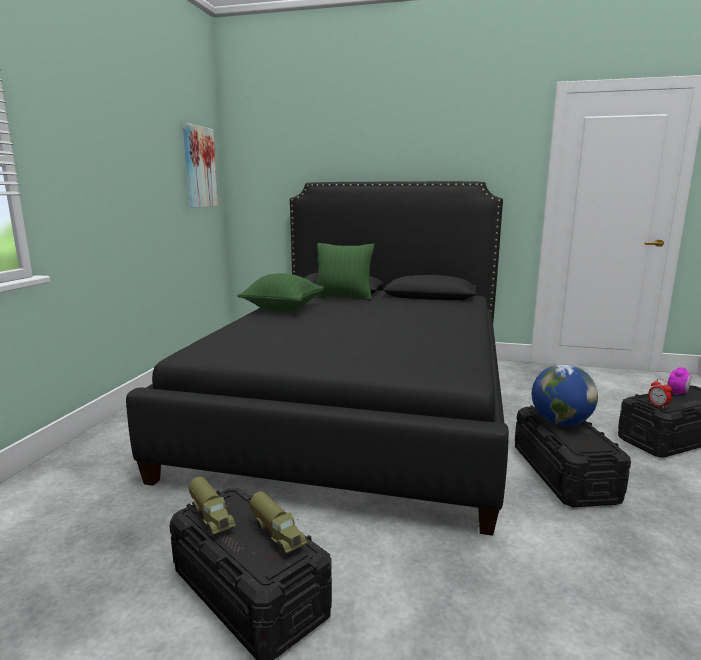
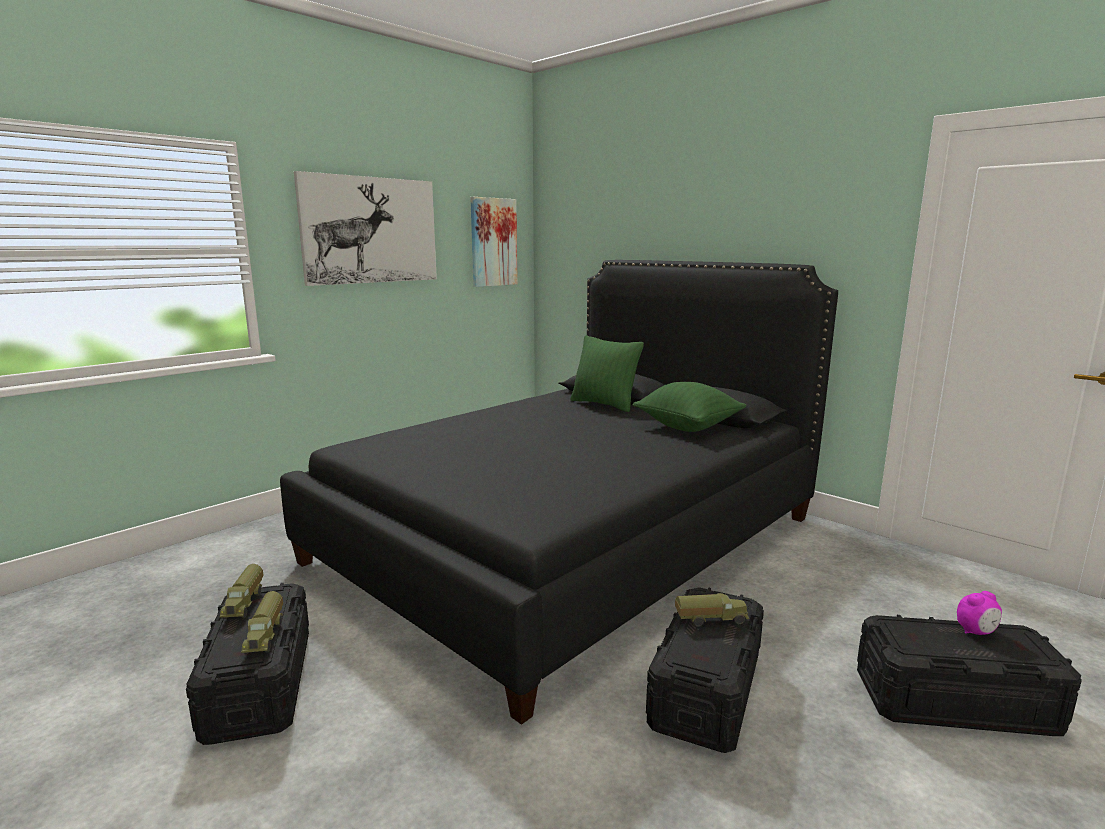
camera: 30 degrees right, 0 degrees up
(114, 147) = (370, 230): none -> picture
(282, 309) = (512, 411): green pillow -> green pillow (688, 427)
(560, 423) = (710, 619): globe -> toy truck
(658, 405) = (902, 639): alarm clock -> none

